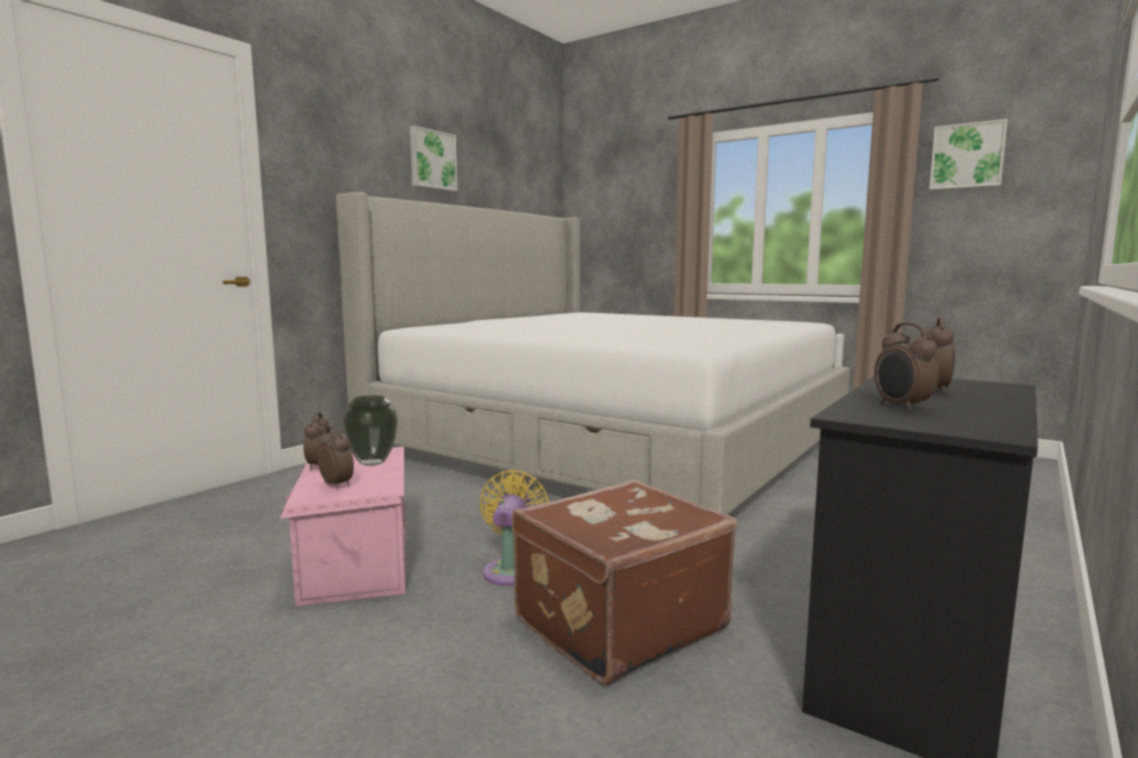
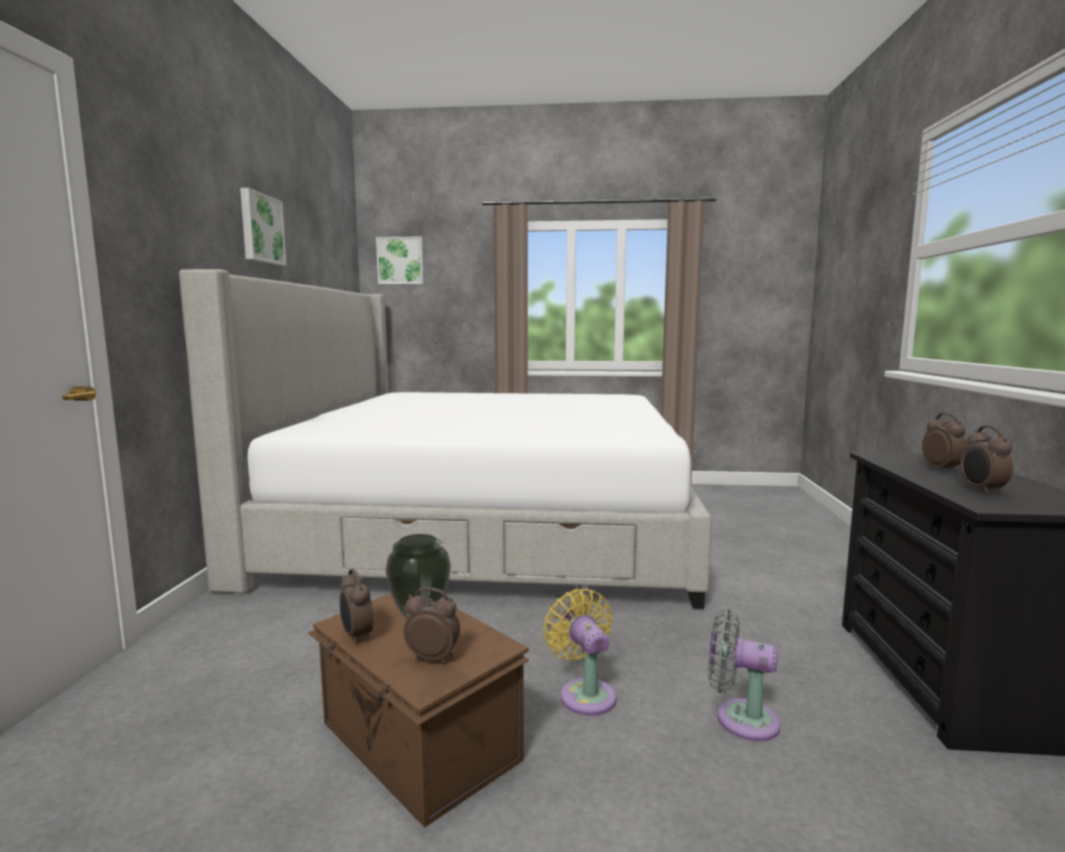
camera: 30 degrees left, 0 degrees up
(354, 563) = (417, 743): pink storage box -> brown storage box
(616, 623) = (740, 718): brown suitcase -> grey fan
(901, 407) = (981, 490): alarm clock -> alarm clock turned 45 degrees clockwise
(967, 156) = (733, 261): picture -> picture (401, 261)

